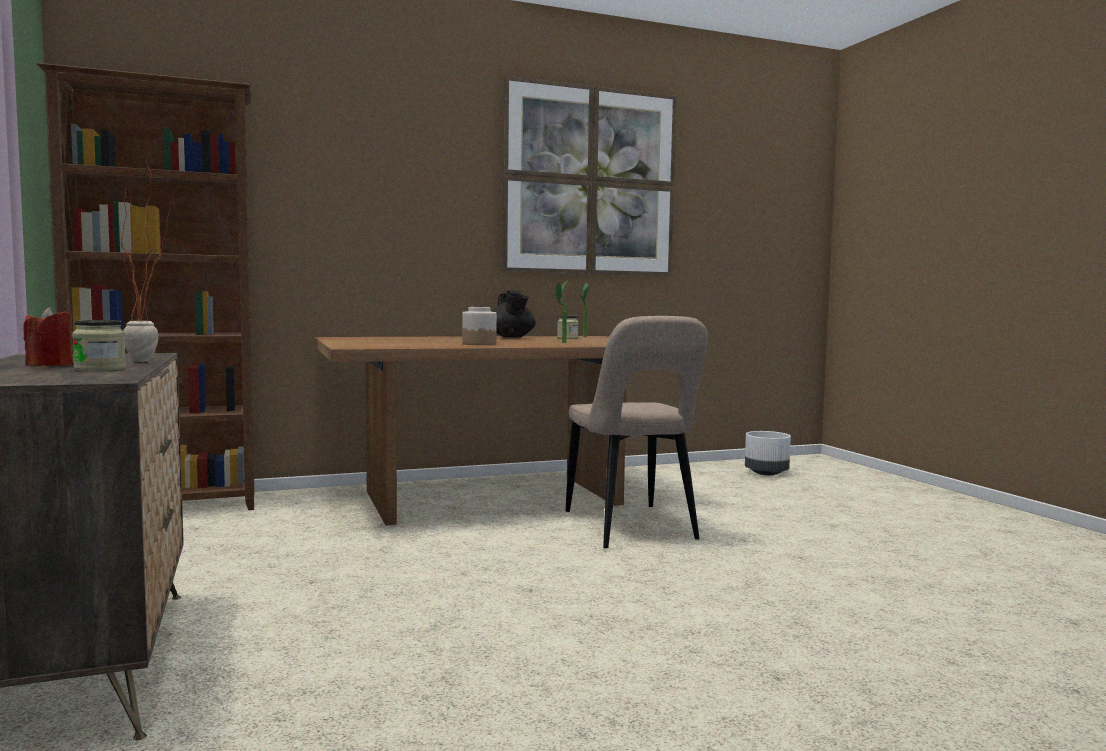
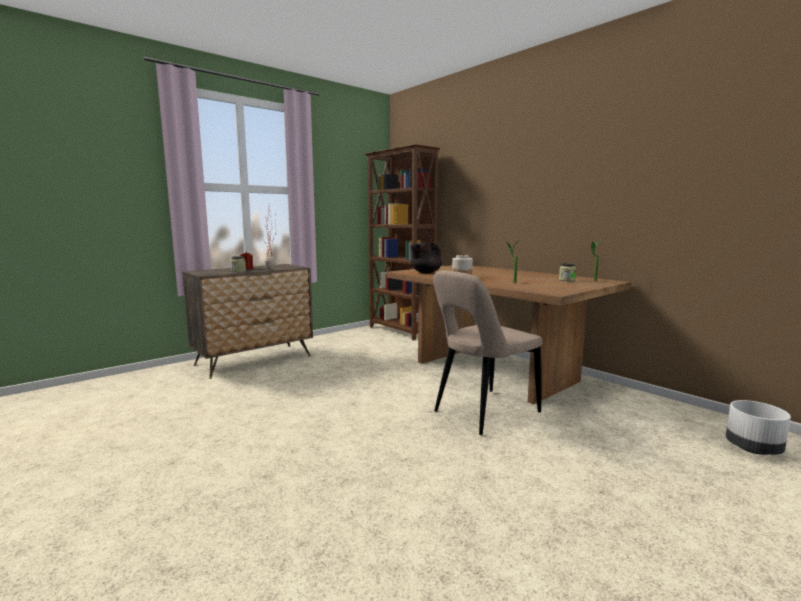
camera: 70 degrees right, 5 degrees up
(511, 337) = (541, 275): black teapot -> black teapot (425, 272)
(590, 181) = (628, 156): picture -> none

